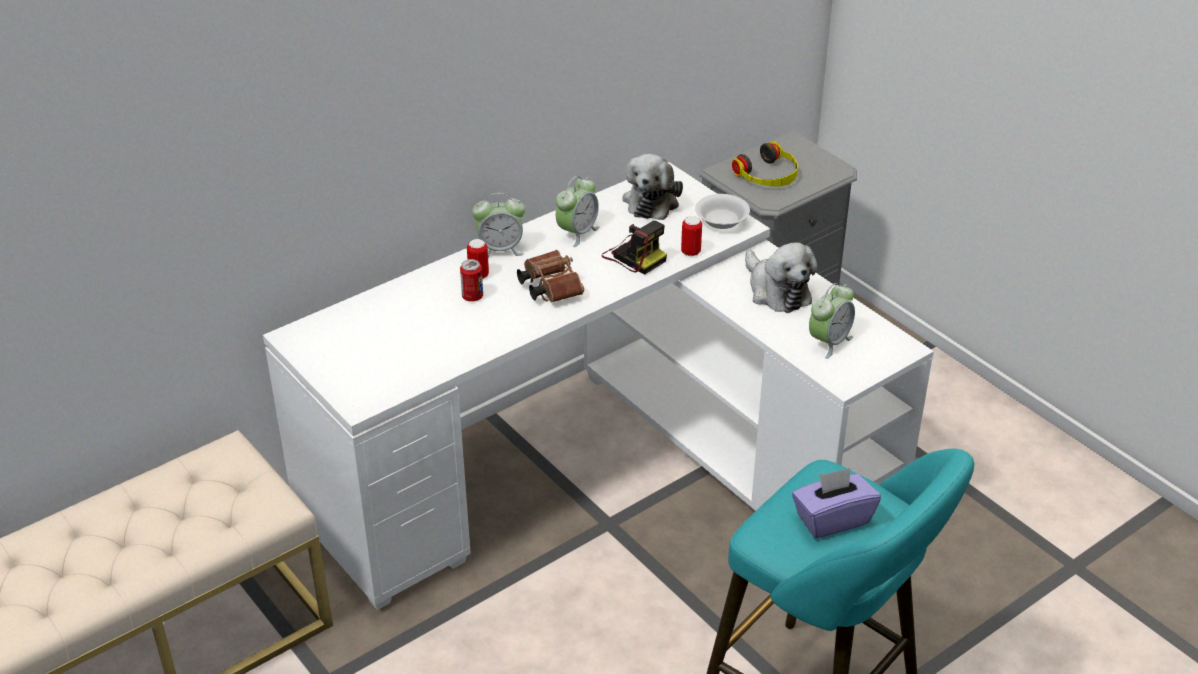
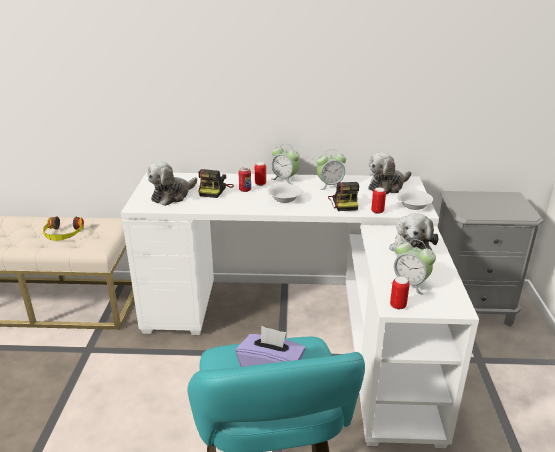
camera: 40 degrees right, 10 degrees down
(381, 358) = (172, 195): none -> plush toy
(429, 318) = (215, 190): none -> camera
(549, 287) = (284, 199): brown binoculars -> white bowl
(768, 175) = (479, 204): headphones -> headphones (63, 234)
(829, 342) = (410, 284): alarm clock -> alarm clock turned 45 degrees clockwise
(847, 377) = (398, 306): none -> can

